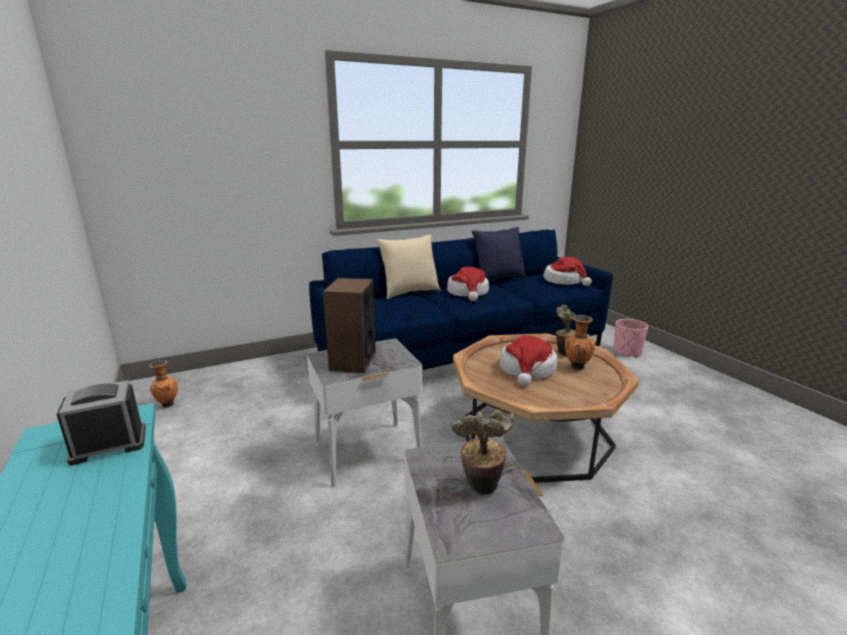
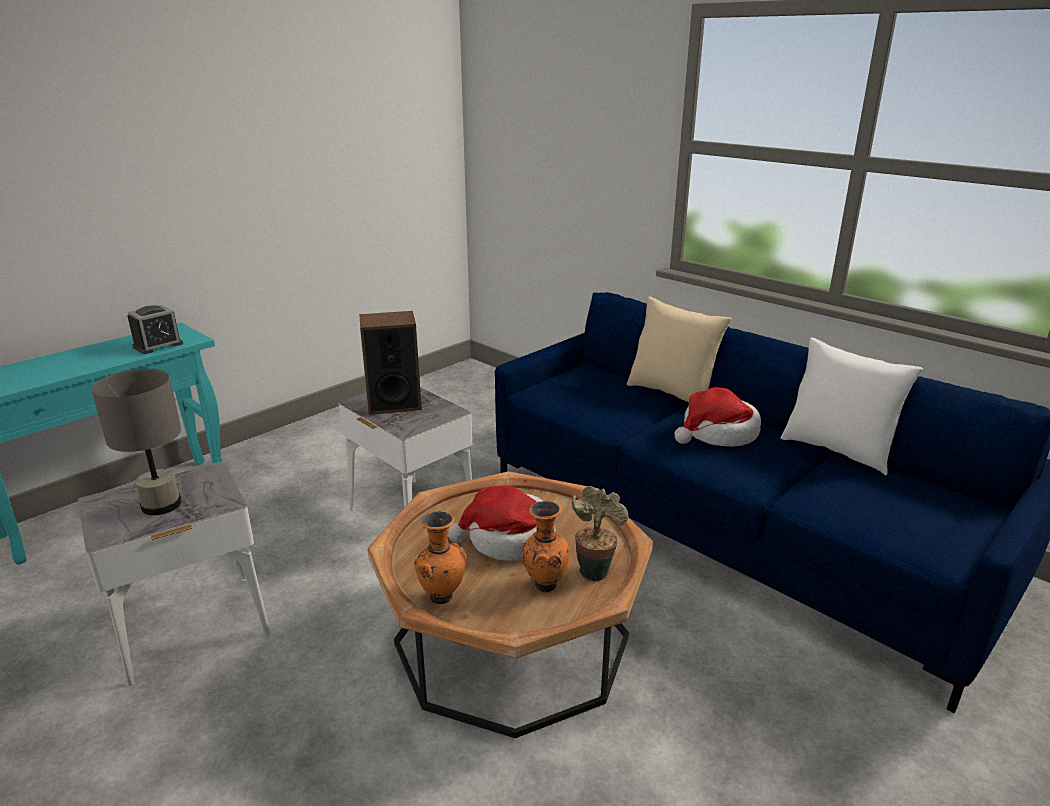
camera: 70 degrees right, 5 degrees up
(109, 444) = (158, 345): alarm clock -> alarm clock turned 90 degrees clockwise
(167, 404) = (444, 389): orange vase -> orange vase (441, 596)
(481, 489) = (160, 505): potted plant -> grey table lamp
(498, 280) = (837, 450): blue pillow -> white pillow
(564, 281) = (927, 521): hat -> none
(627, 352) = (965, 767): pink planter -> none

